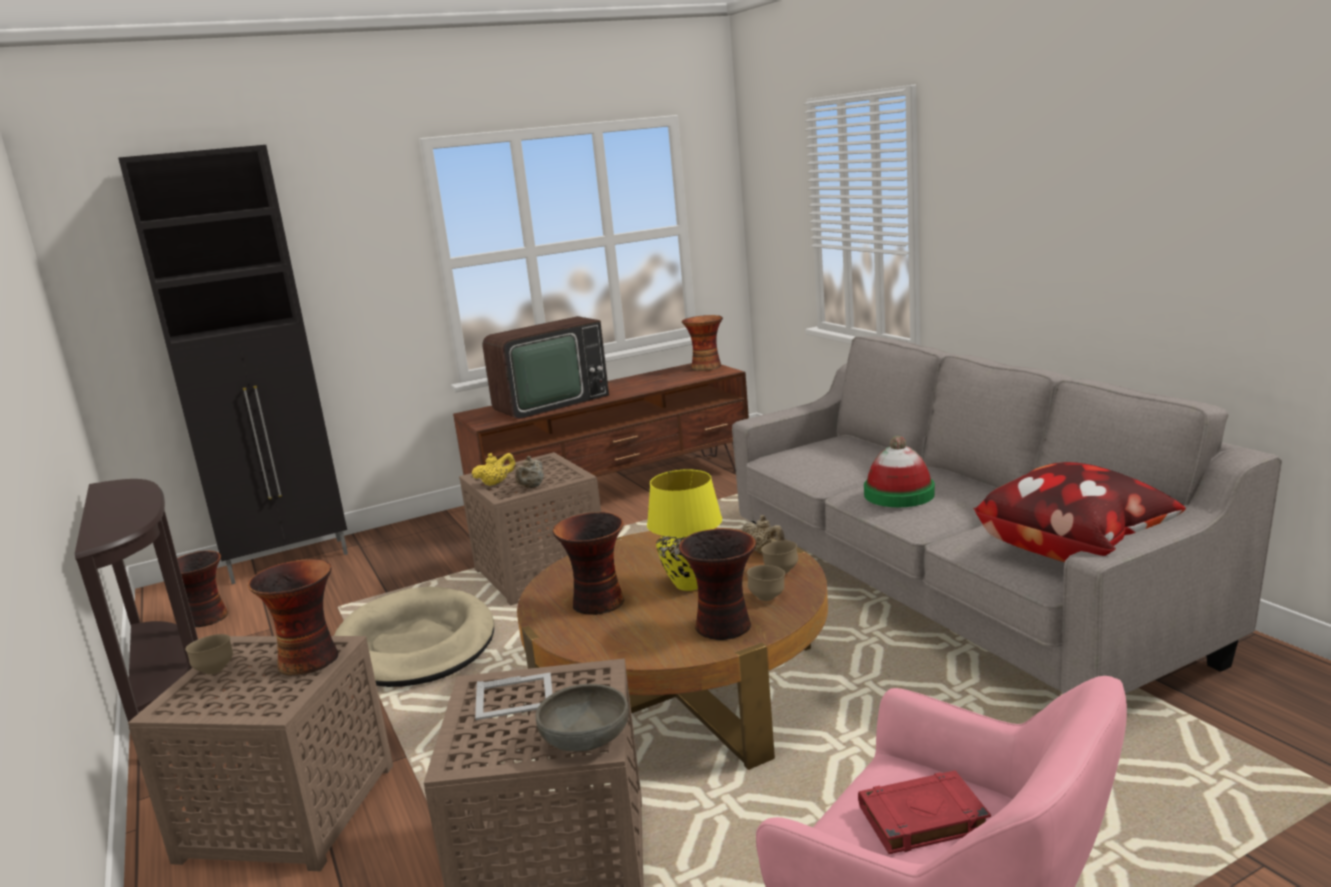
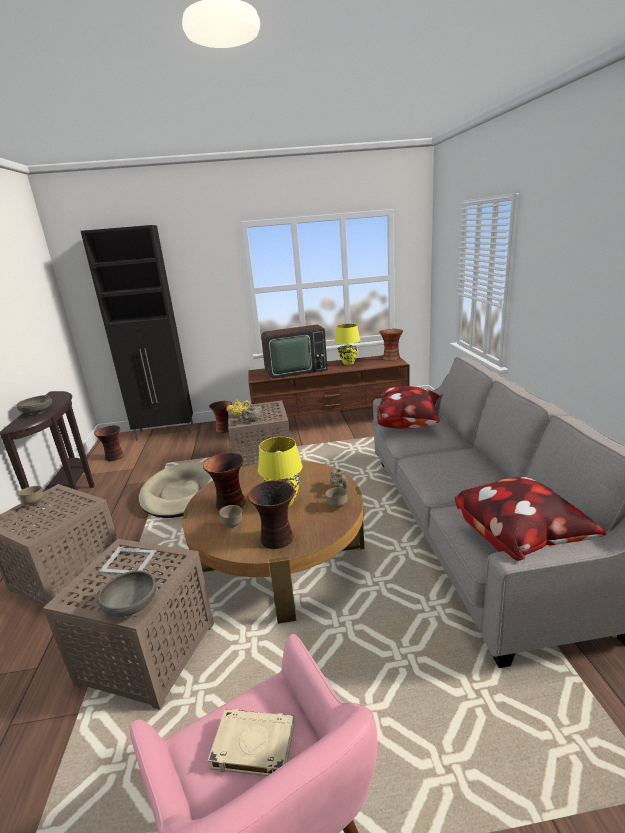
camera: 20 degrees right, 5 degrees up
(118, 514) = (37, 412): none -> grey bowl
(310, 660) = (72, 508): vase -> vase (225, 429)
(636, 382) = (348, 363): none -> yellow table lamp
(767, 598) = (315, 524): brown bowl -> brown bowl (233, 525)
(807, 453) = (409, 424): none -> pillow
(899, 494) = (439, 466): hat -> none
(921, 819) = (252, 745): red book -> beige book

